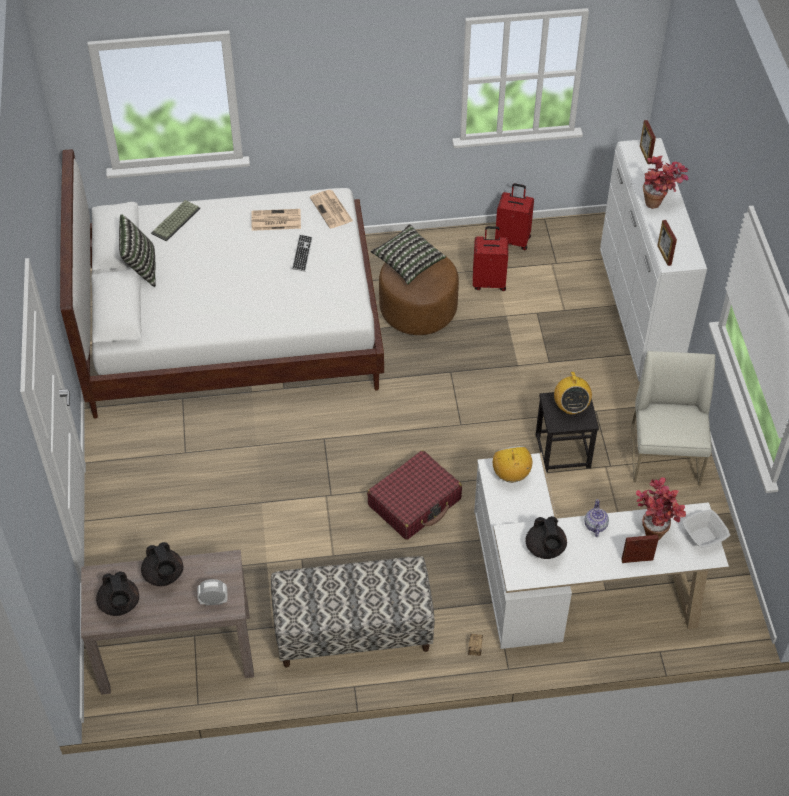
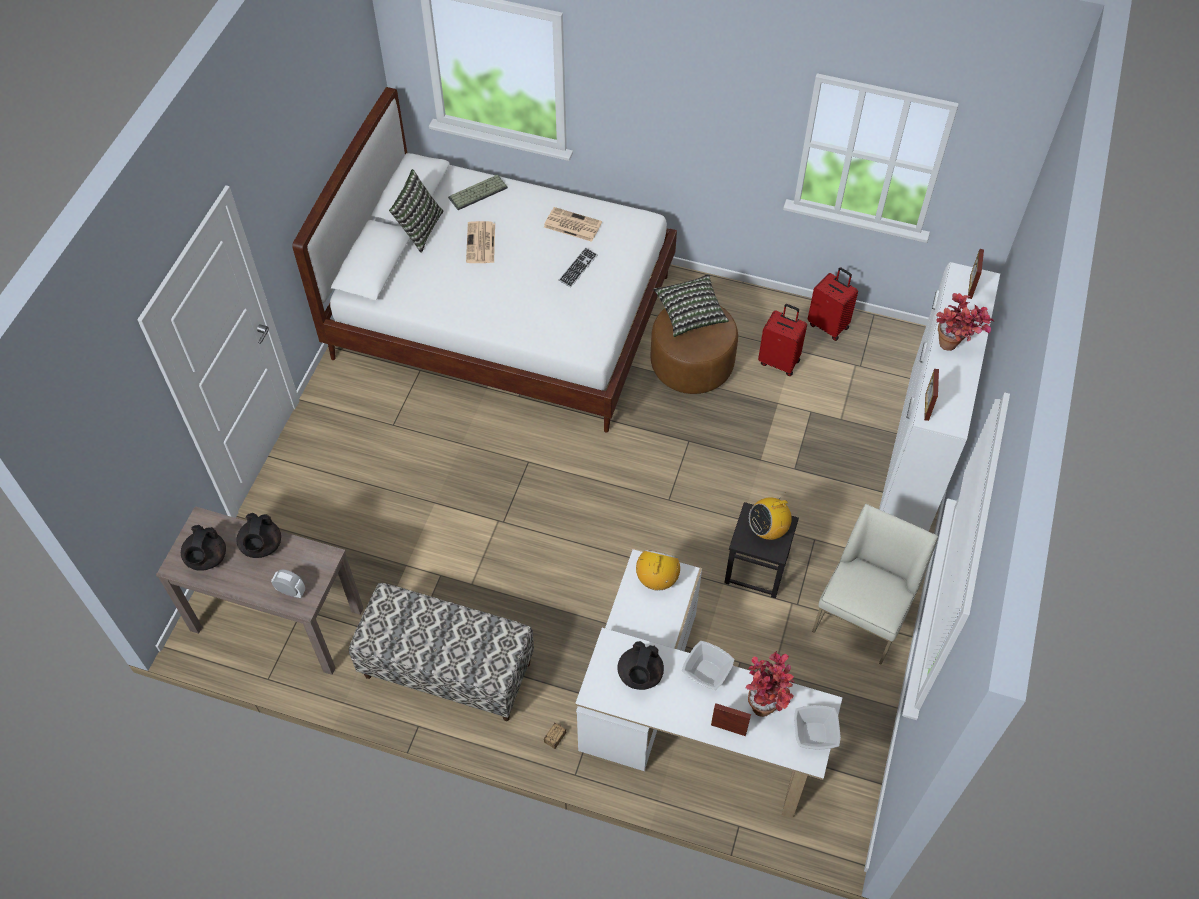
camera: 25 degrees right, 5 degrees up
(332, 210) = (632, 233): newspaper -> newspaper (481, 243)
(415, 502) = (579, 562): red suitcase -> none
(570, 407) = (768, 529): radio -> radio turned 45 degrees clockwise
(595, 525) = (706, 672): teapot -> bowl

